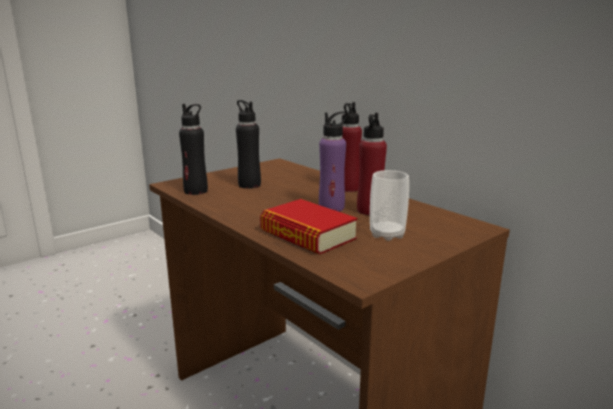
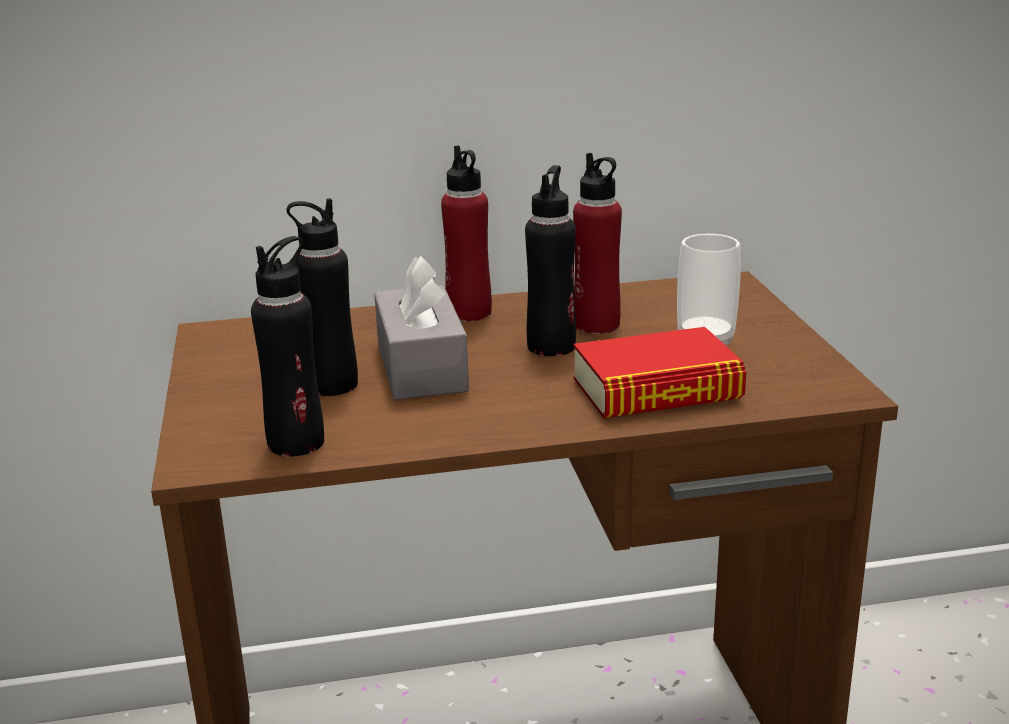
camera: 60 degrees left, 5 degrees up
(281, 193) = (421, 367): none -> grey tissue box
(331, 207) = (551, 346): purple bottle -> black bottle

